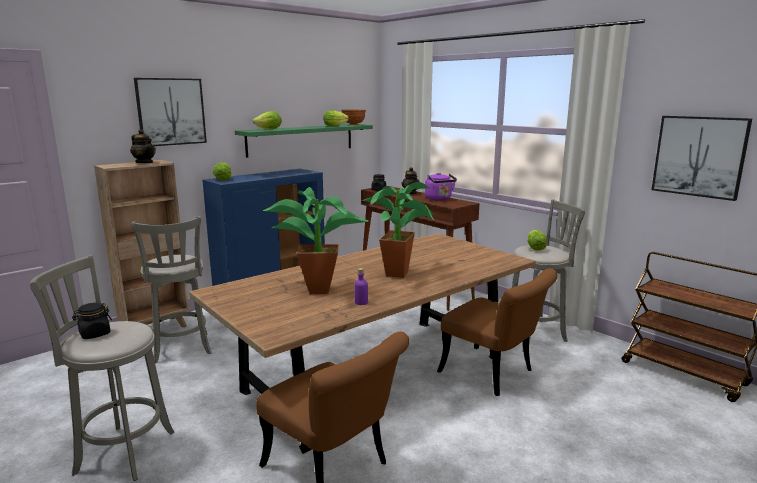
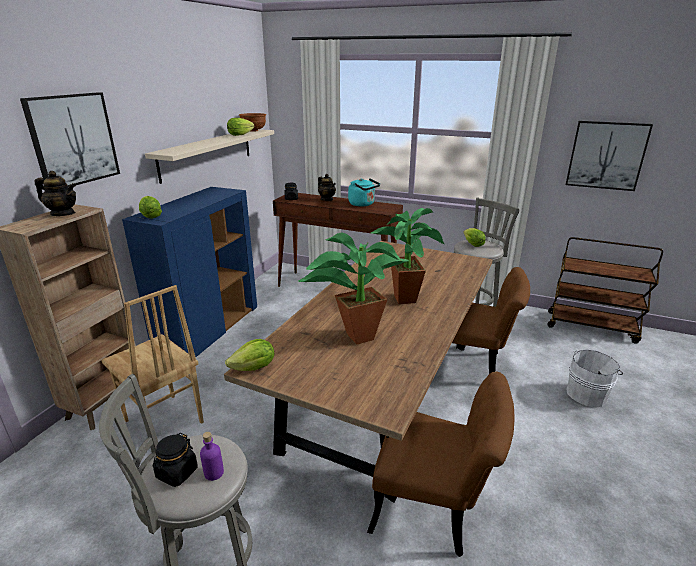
camera: 25 degrees left, 10 degrees up
(181, 350) = (163, 422): grey stool -> brown chair
(269, 129) = (184, 148): lettuce -> lettuce (254, 368)
(301, 139) = (207, 153): green shelf -> beige shelf
(361, 302) = (416, 343): purple bottle -> purple bottle (214, 473)
(439, 199) = (363, 204): purple kettle -> turquoise kettle
(606, 430) = (587, 393): none -> white bucket

